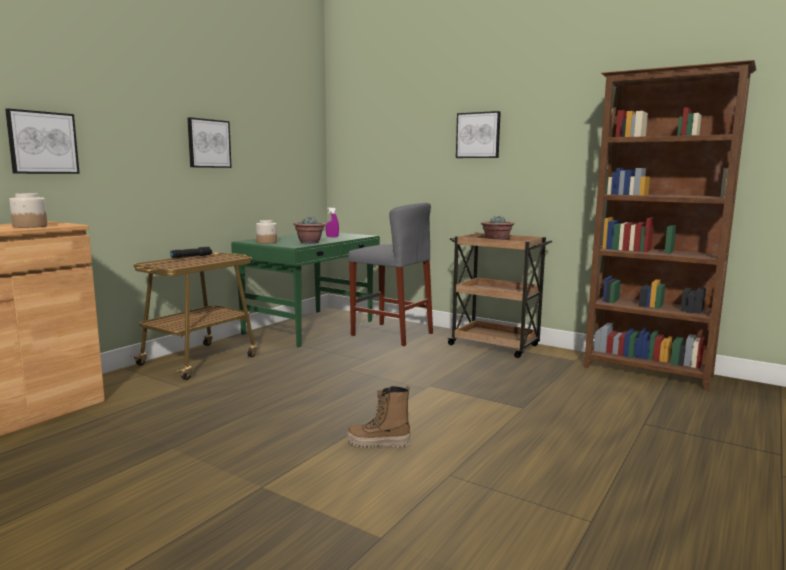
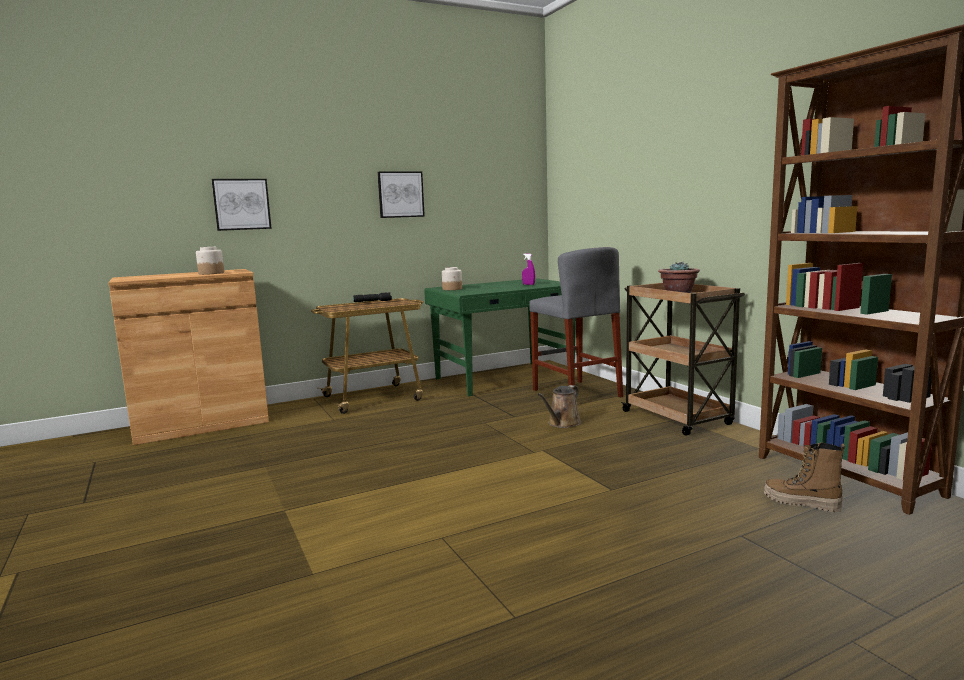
camera: 30 degrees right, 0 degrees up
(309, 243) = (488, 290): potted plant -> none
(378, 443) = (418, 495): boot -> boot (801, 503)
(415, 361) = (562, 424): none -> brown watering can
(478, 135) = (675, 165): picture -> none

